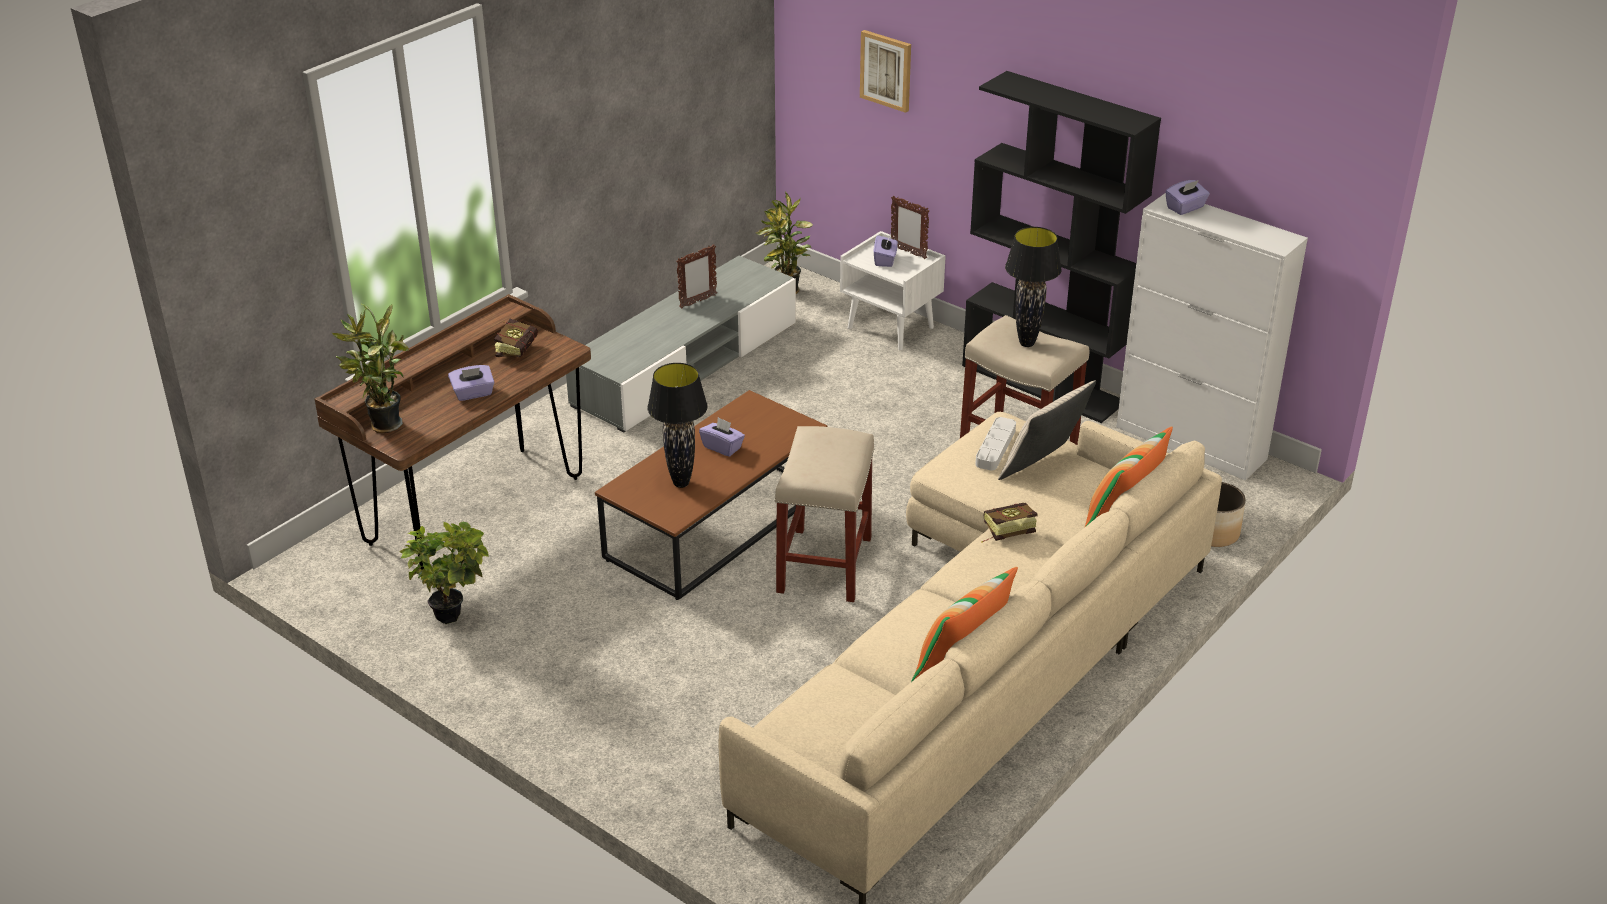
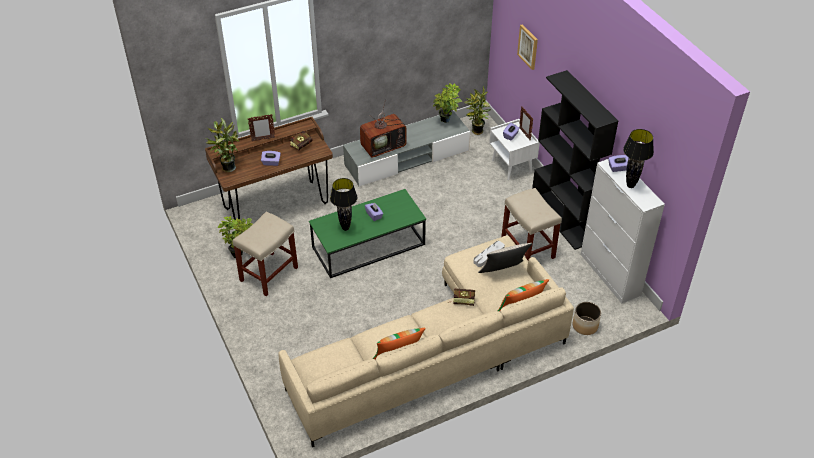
camera: 25 degrees right, 10 degrees up
(648, 339) = (384, 146): none -> television
(697, 302) = (418, 131): picture frame -> picture frame (263, 139)
(716, 524) = (368, 246): brown coffee table -> green coffee table
(740, 274) = (446, 121): none -> potted plant
(824, 563) = (401, 281): beige stool -> beige stool (269, 273)
(1026, 344) = (532, 207): black table lamp -> black table lamp (630, 186)

